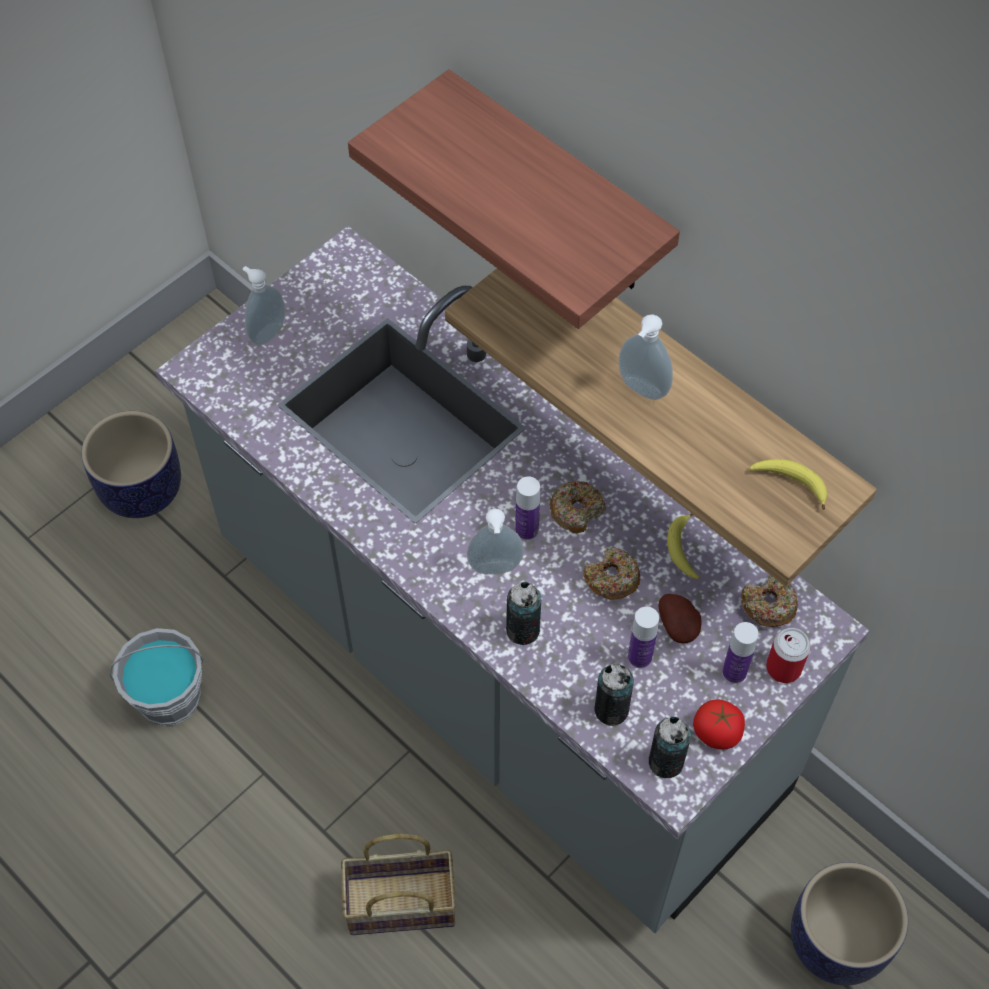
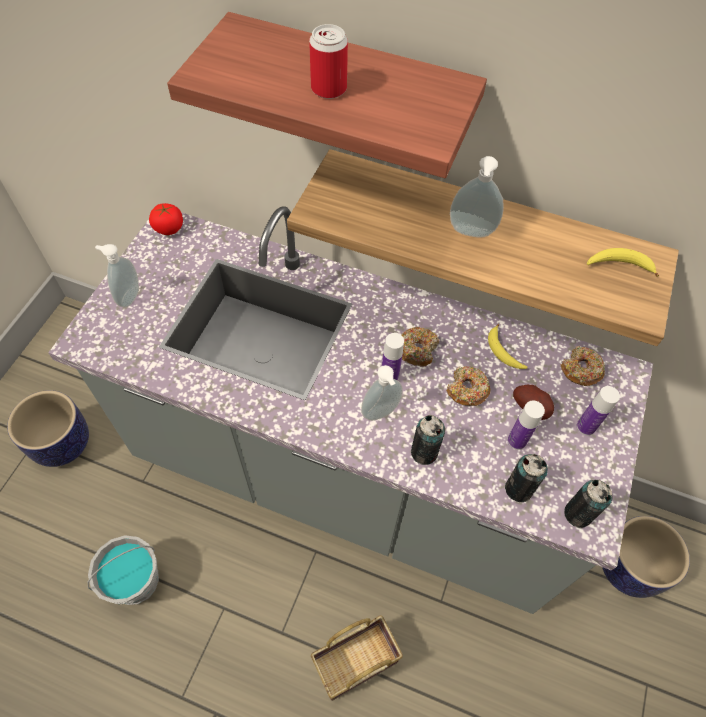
camera: 25 degrees left, 0 degrees up
(716, 732) = (599, 476): tomato -> tomato (169, 228)
(783, 667) = (615, 410): can -> can (329, 88)

